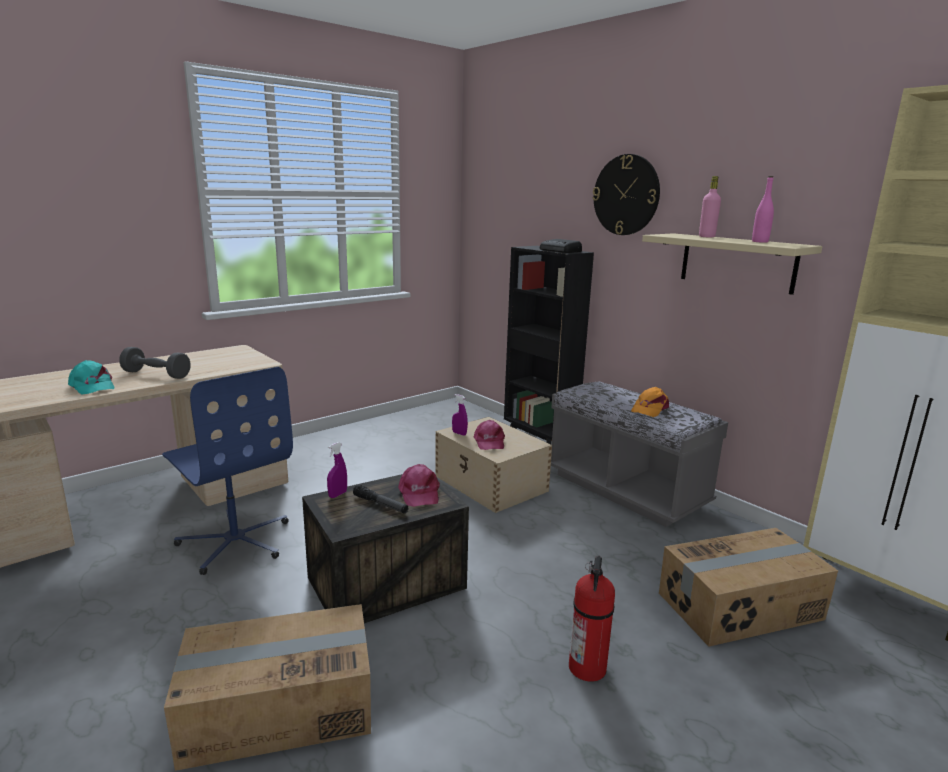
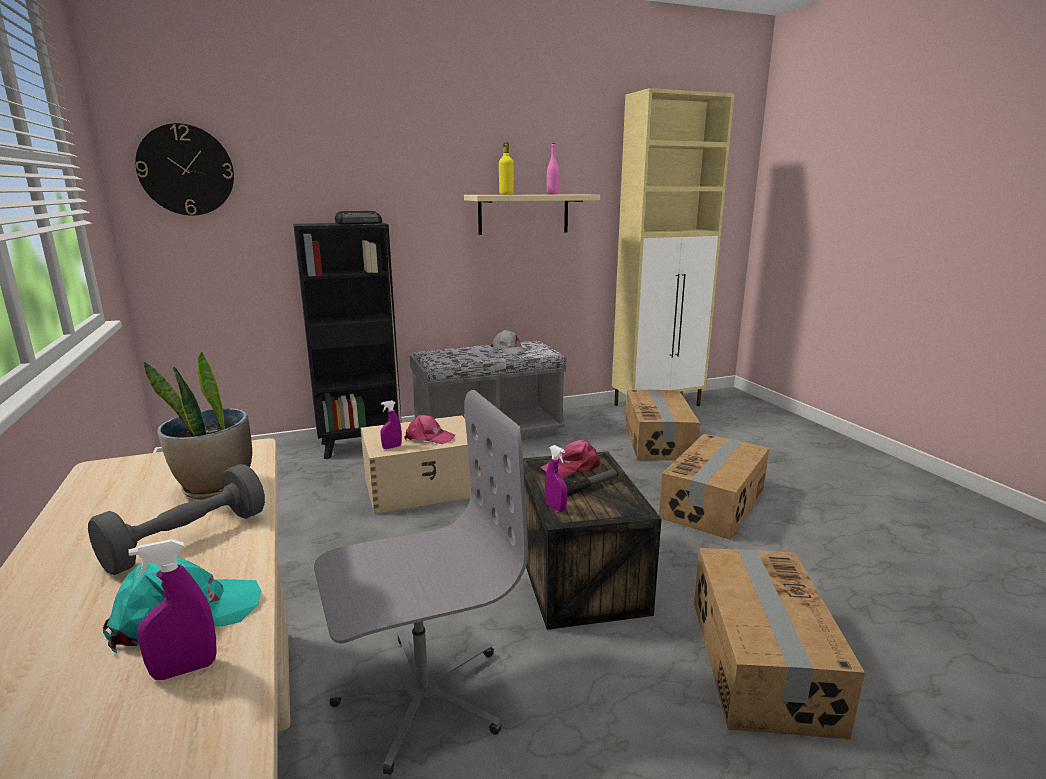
camera: 70 degrees left, 0 degrees up
(53, 394) = (184, 670): none -> purple spray bottle
(212, 368) = (216, 487): none -> potted plant
(236, 541) = (421, 696): blue office chair -> grey office chair
(419, 493) = (572, 467): pink cap -> pink cap turned 150 degrees clockwise
(588, 668) = (714, 503): fire extinguisher -> cardboard box
(626, 195) = (406, 160): wall clock -> wall clock (186, 170)
(649, 409) = (508, 350): orange cap -> grey cap
(706, 236) = (506, 194): pink bottle -> yellow bottle

